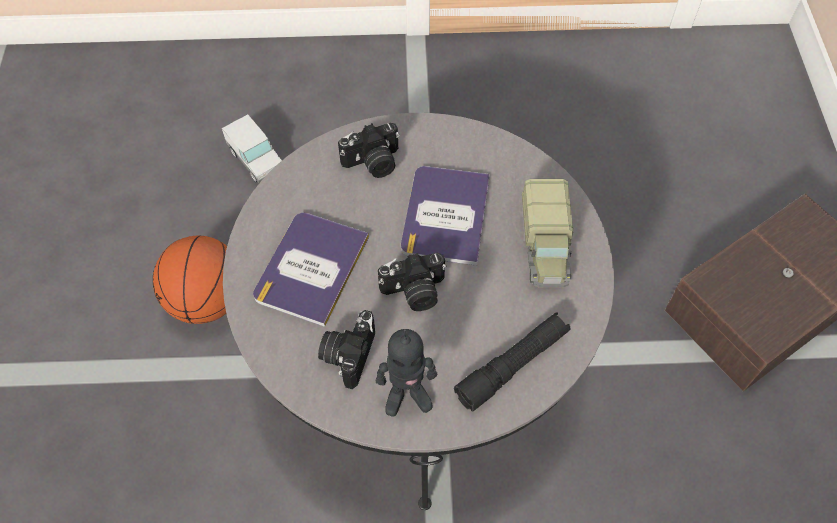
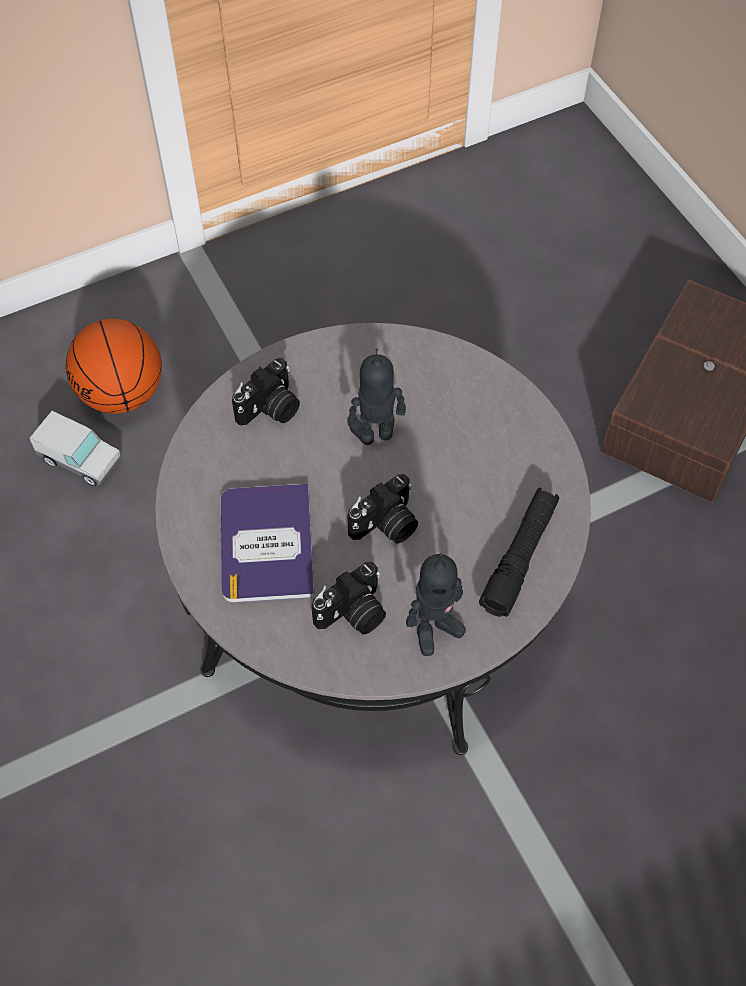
camera: 25 degrees left, 0 degrees up
(207, 301) = (111, 640): basketball -> basketball (123, 394)
(348, 354) = (353, 614): camera -> camera turned 120 degrees counterclockwise
(445, 215) = (375, 435): book -> toy robot
(545, 245) = (490, 426): toy truck -> none

